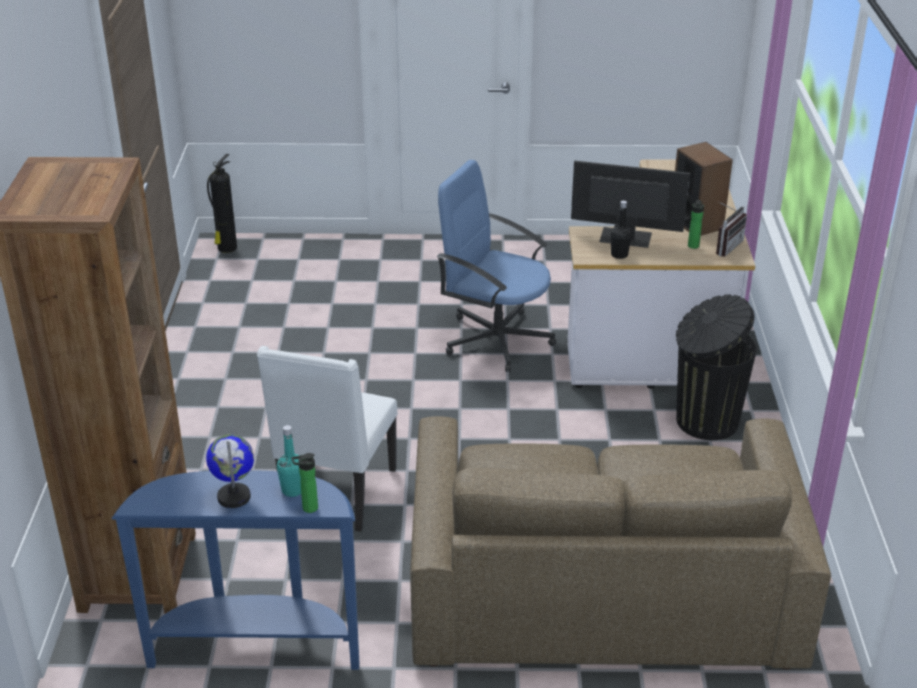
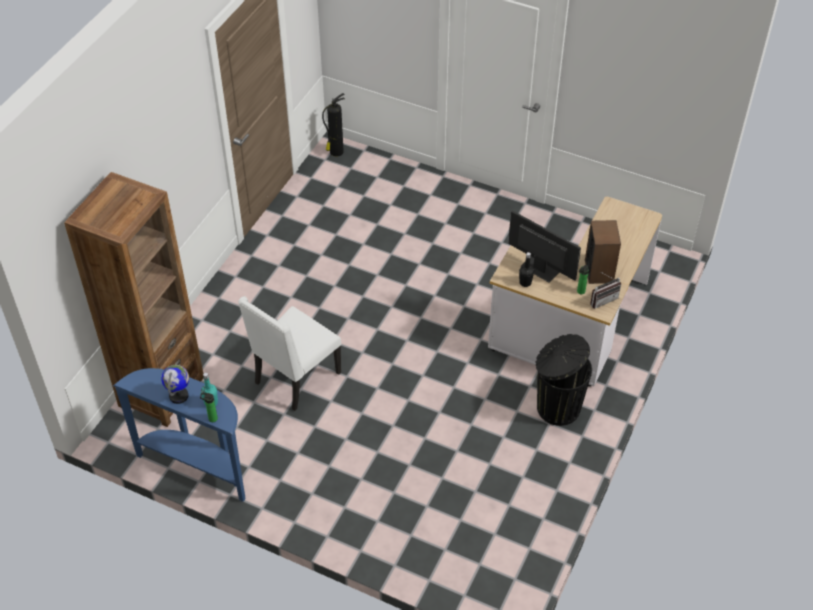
camera: 25 degrees right, 15 degrees up
(496, 339) = (465, 291): blue office chair -> none
(601, 585) = (409, 502): brown sofa -> none

